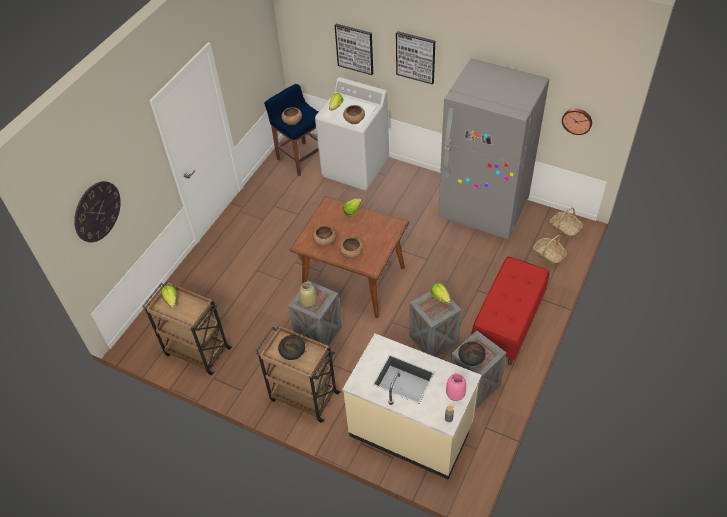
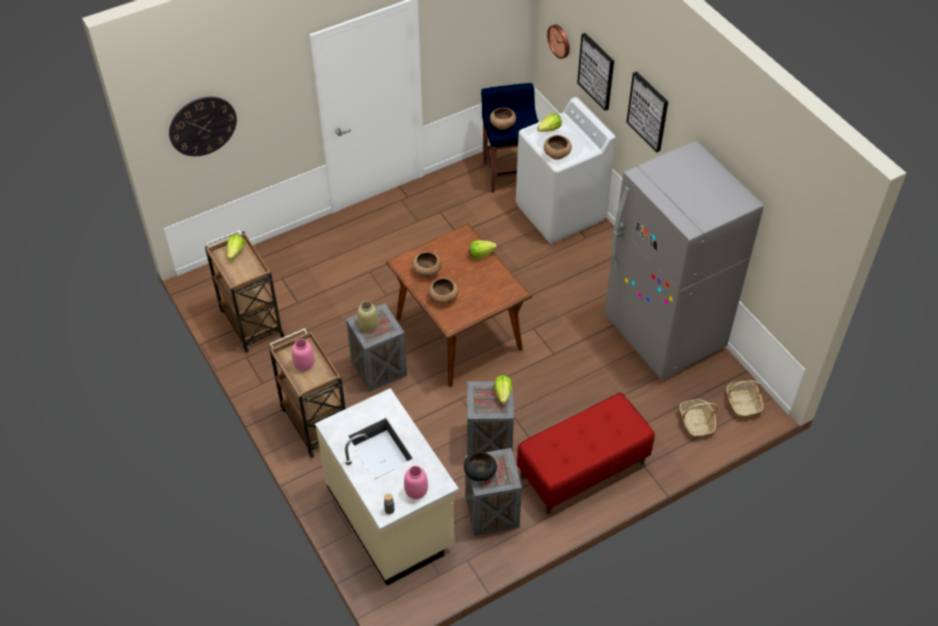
camera: 30 degrees right, 0 degrees up
(293, 352) = (304, 364): black bowl -> pink vase
(577, 120) = (785, 273): wall clock -> wall clock (560, 41)

